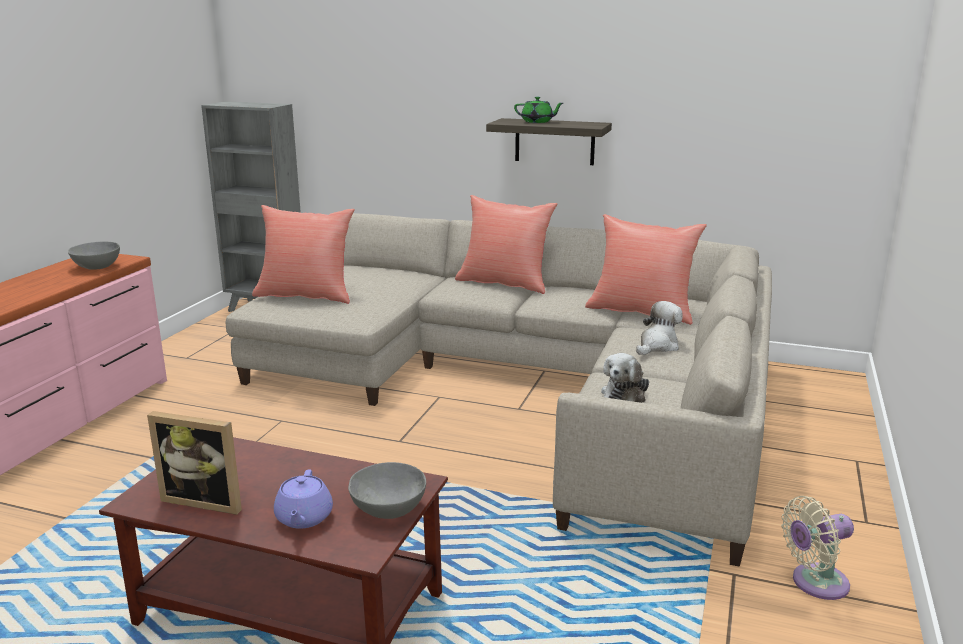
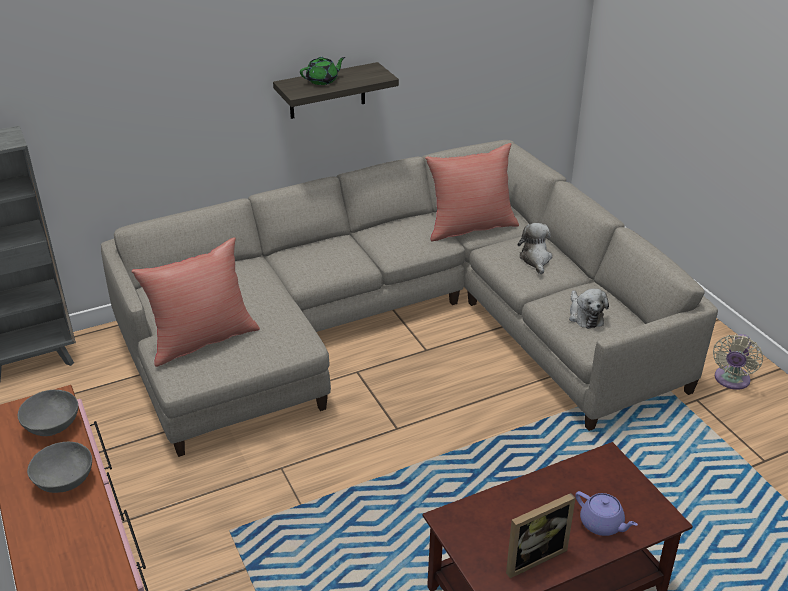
camera: 45 degrees left, 15 degrees up
(388, 510) = (628, 485): grey bowl -> grey bowl (65, 481)
(504, 283) = (331, 241): red pillow -> none

